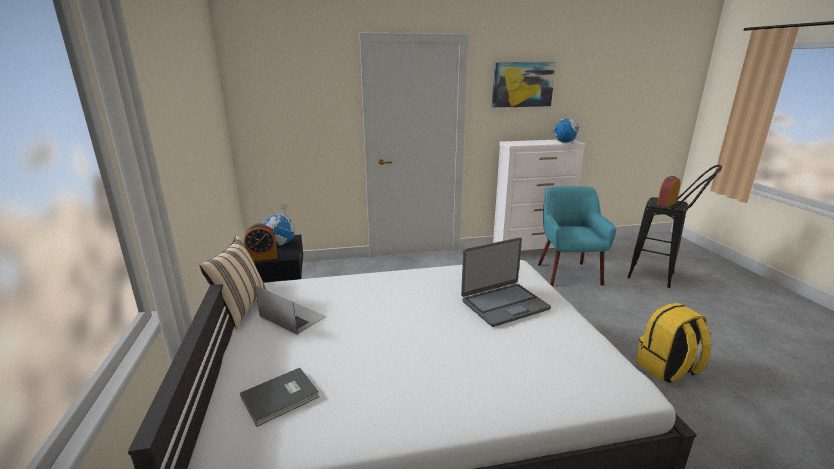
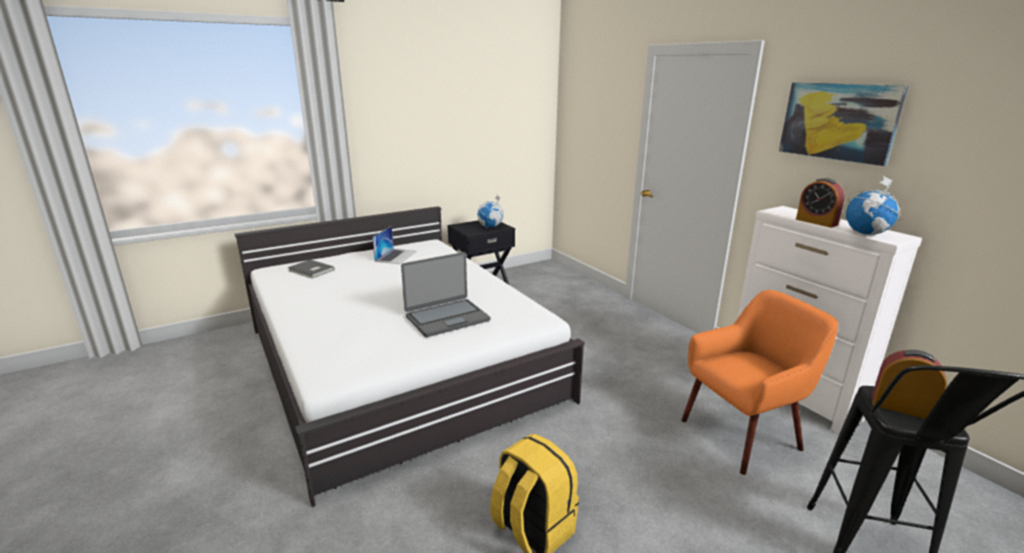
camera: 70 degrees right, 0 degrees up
(240, 309) = (401, 243): beige pillow -> none
(262, 257) = (462, 227): alarm clock -> alarm clock (816, 222)
(504, 304) = (447, 318): laptop -> laptop turned 75 degrees counterclockwise
(568, 274) = (742, 435): turquoise armchair -> orange armchair

